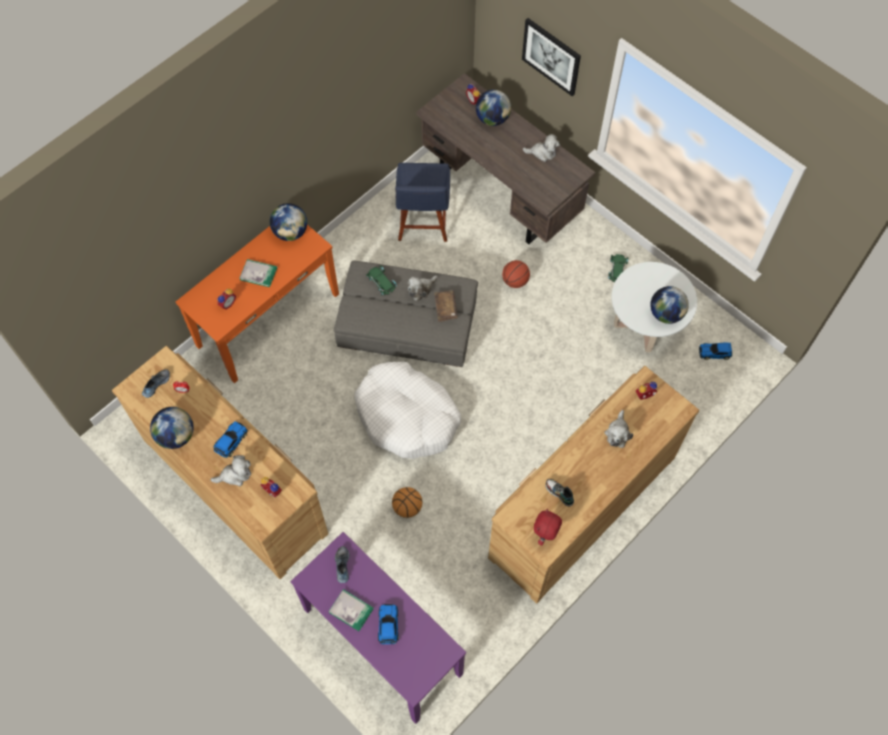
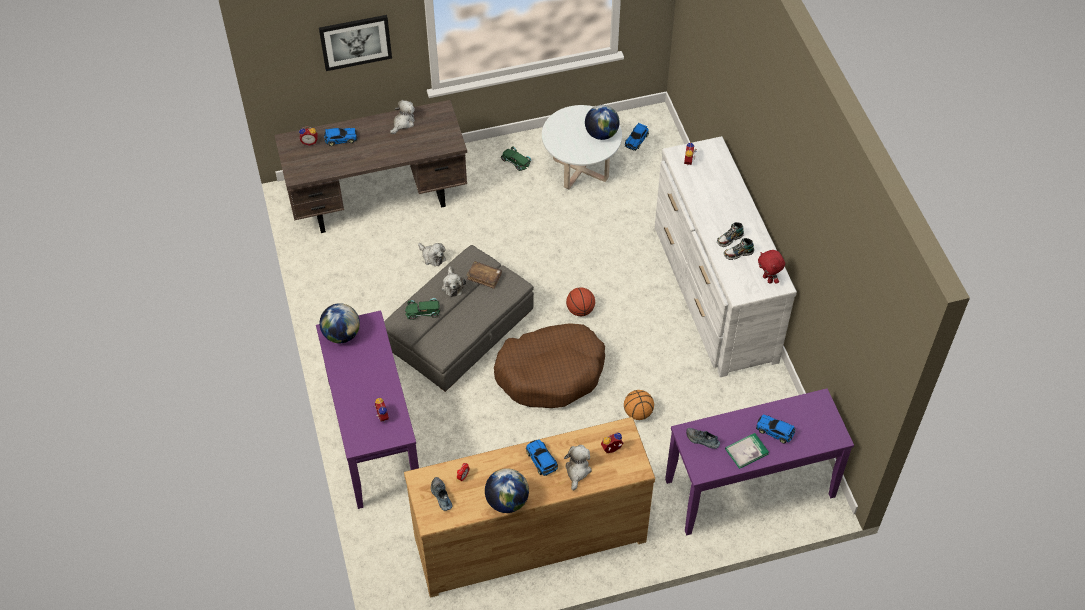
camera: 60 degrees left, 10 degrees down
(258, 274) = (367, 378): book -> none
(268, 319) = (373, 436): orange console table -> purple console table
(407, 416) = (551, 373): white dog bed -> brown dog bed
(423, 224) = (365, 270): blue chair -> none
(492, 119) = (340, 139): globe -> toy car
(515, 281) = (474, 233): basketball -> basketball (580, 310)
(572, 477) = (729, 239): none -> shoe
(581, 506) = (714, 292): brown dresser -> white dresser
(617, 433) = (709, 193): plush toy -> plush toy (432, 257)

